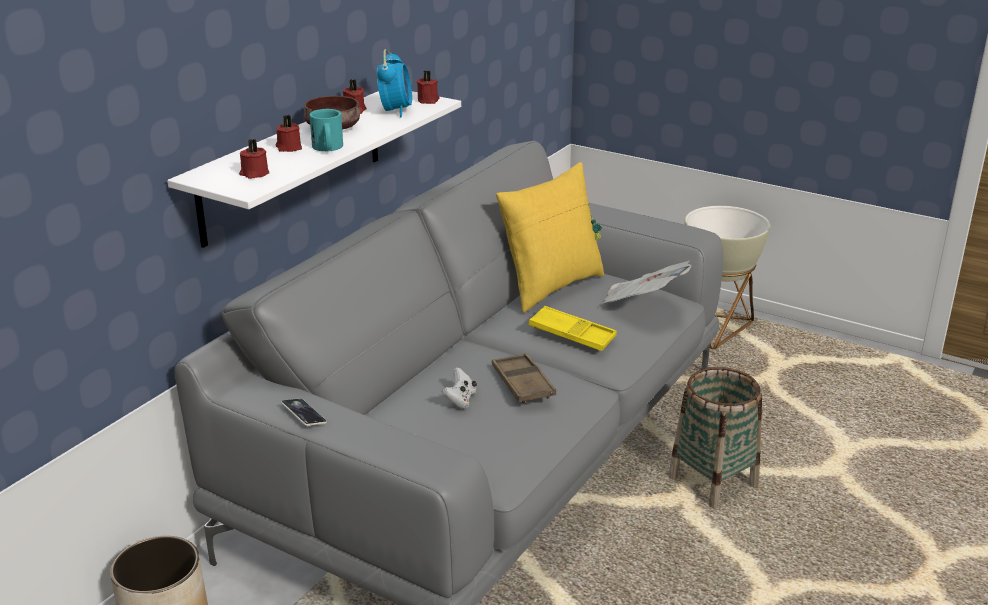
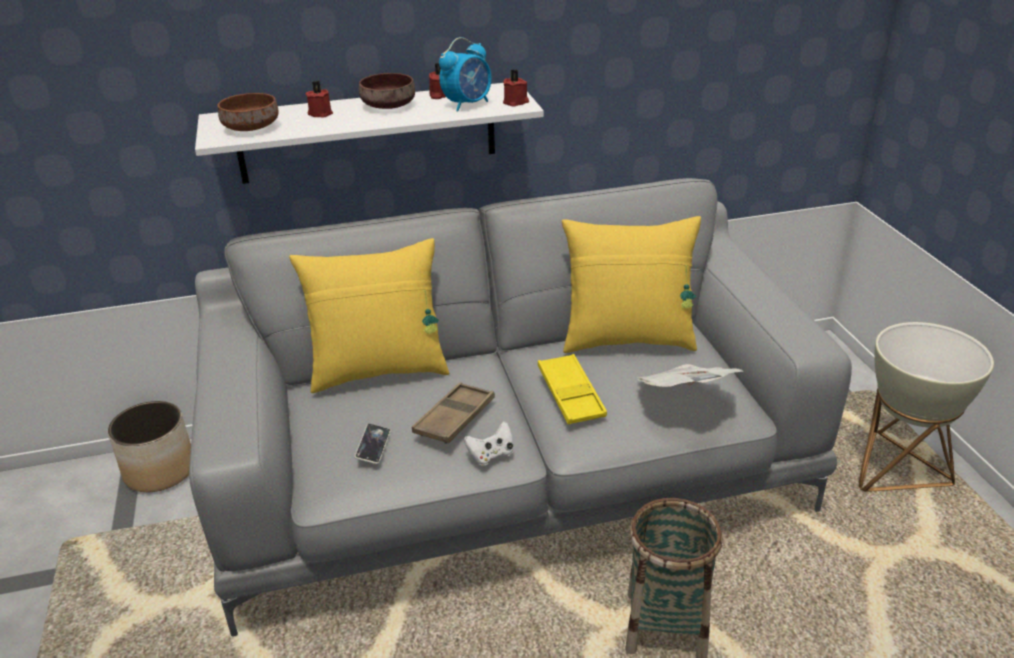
camera: 45 degrees right, 5 degrees up
(254, 174) = (250, 127): red candle -> brown bowl
(304, 415) = (221, 355): phone -> phone (373, 446)
(328, 148) = (343, 122): turquoise mug -> none
(408, 385) = (379, 372): none -> yellow pillow
(460, 400) = (386, 405): white game controller -> white game controller (491, 455)

